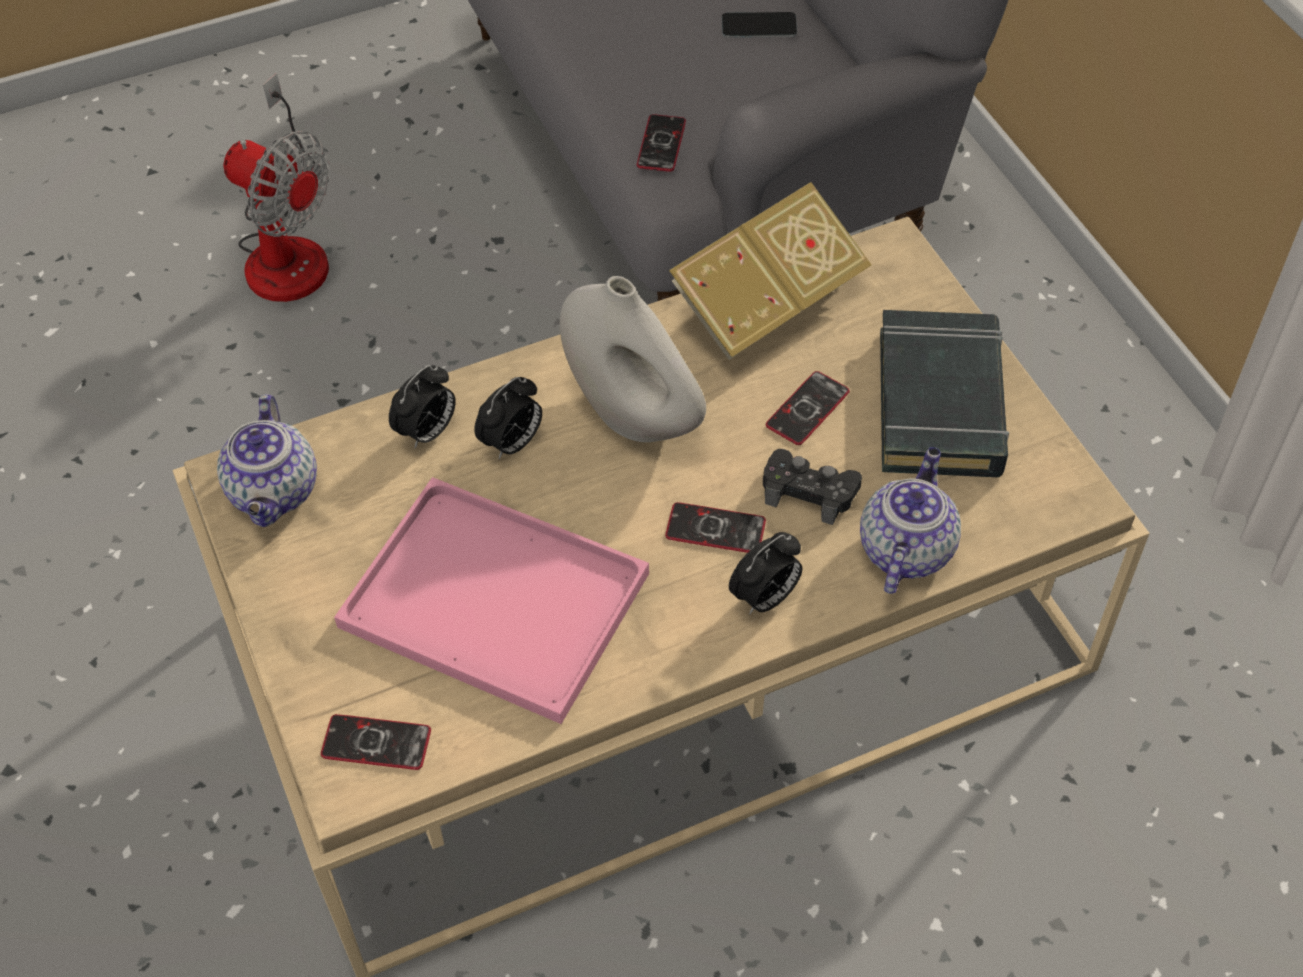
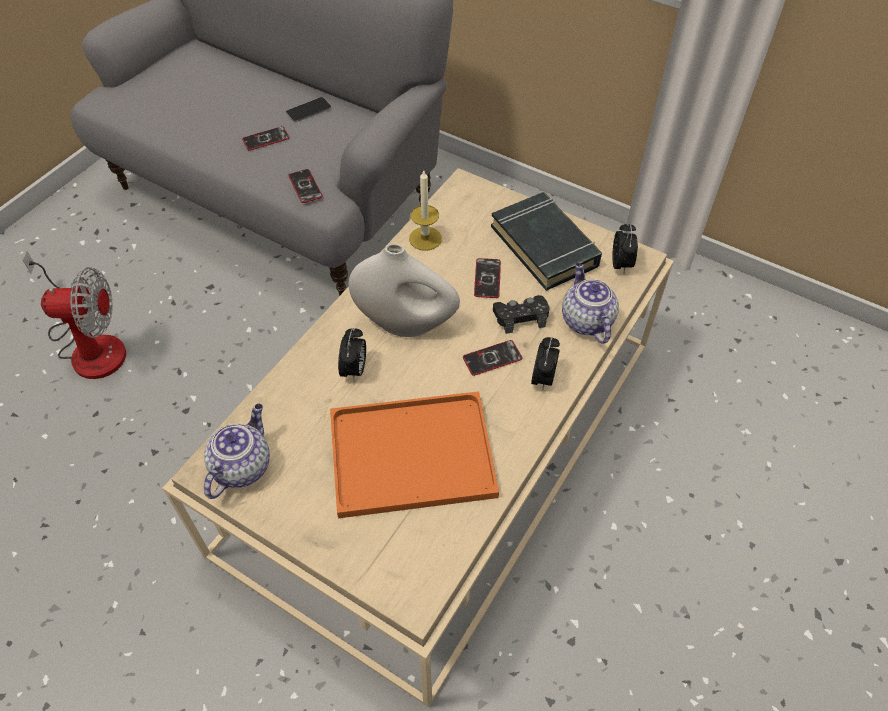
camera: 35 degrees left, 0 degrees up
(275, 493) = (242, 466): teapot -> teapot turned 120 degrees counterclockwise
(376, 743) = (411, 567): phone -> phone (266, 139)
(427, 432) = (303, 388): alarm clock -> alarm clock (621, 264)
(488, 600) = (408, 457): pink tray -> orange tray
(765, 303) = (425, 238): book -> candle

